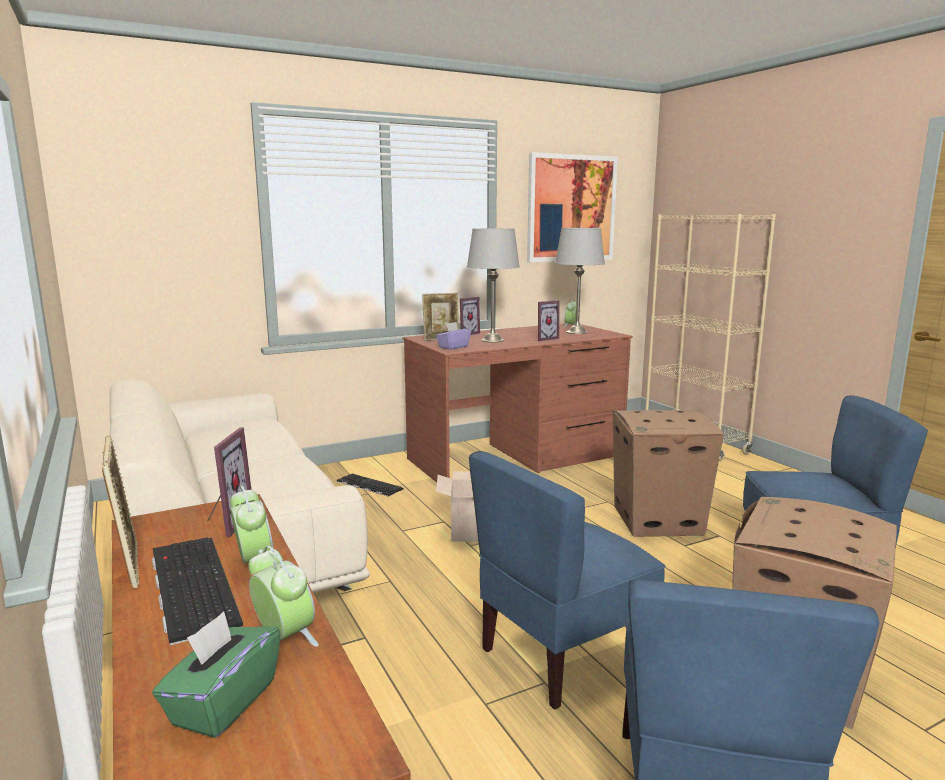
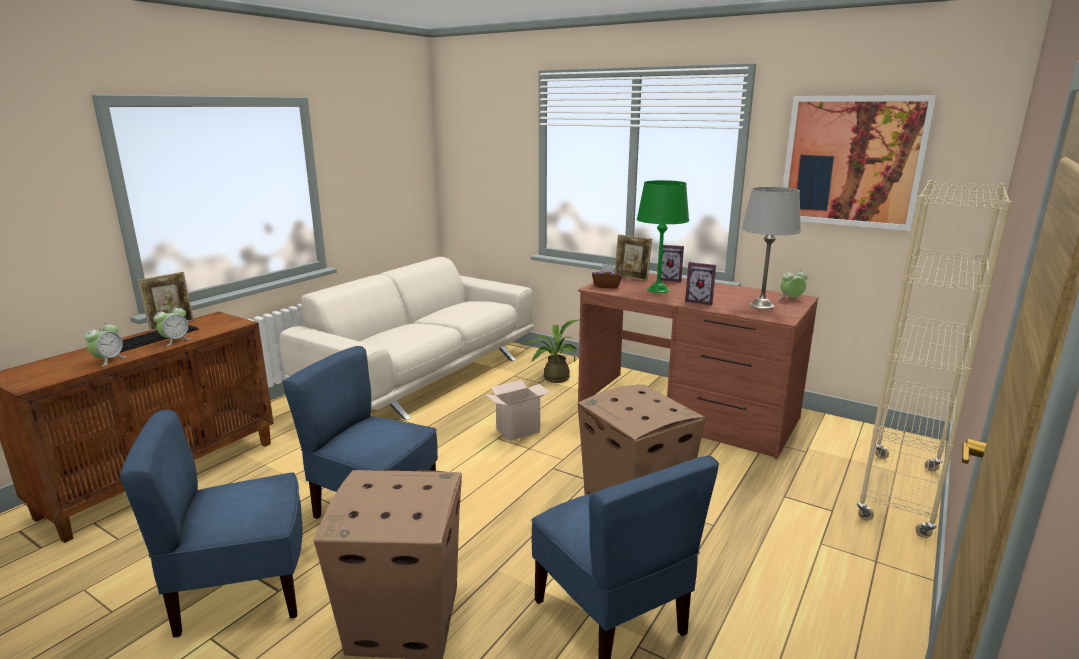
camera: 60 degrees right, 5 degrees up
(223, 703) = (64, 363): green tissue box -> none
(225, 523) = (218, 326): picture frame -> none
(368, 485) = (553, 378): keyboard -> potted plant
(453, 347) = (607, 286): purple tissue box -> brown tissue box
(492, 340) = (658, 290): grey table lamp -> green table lamp

